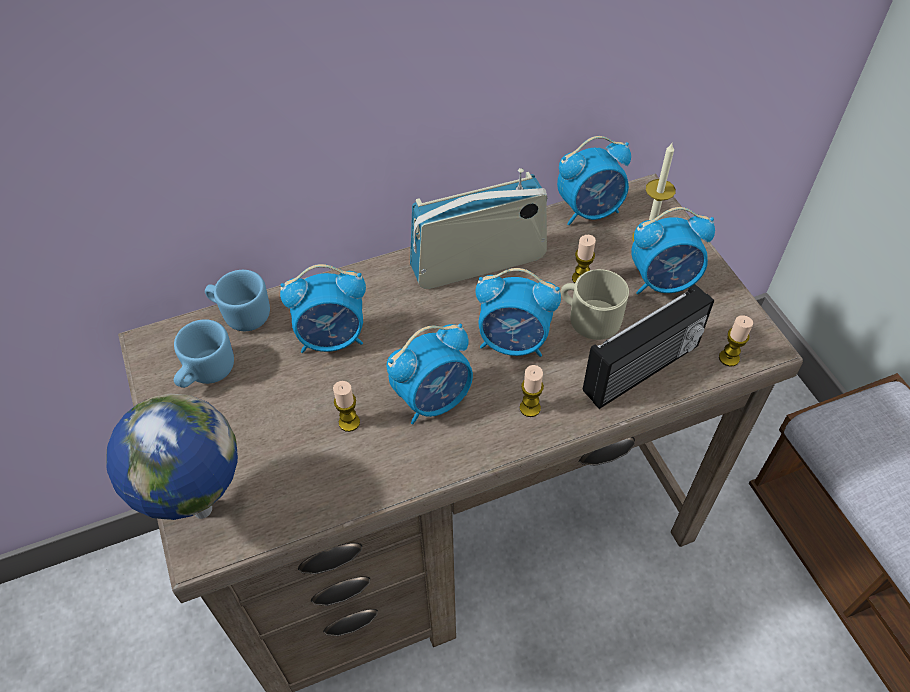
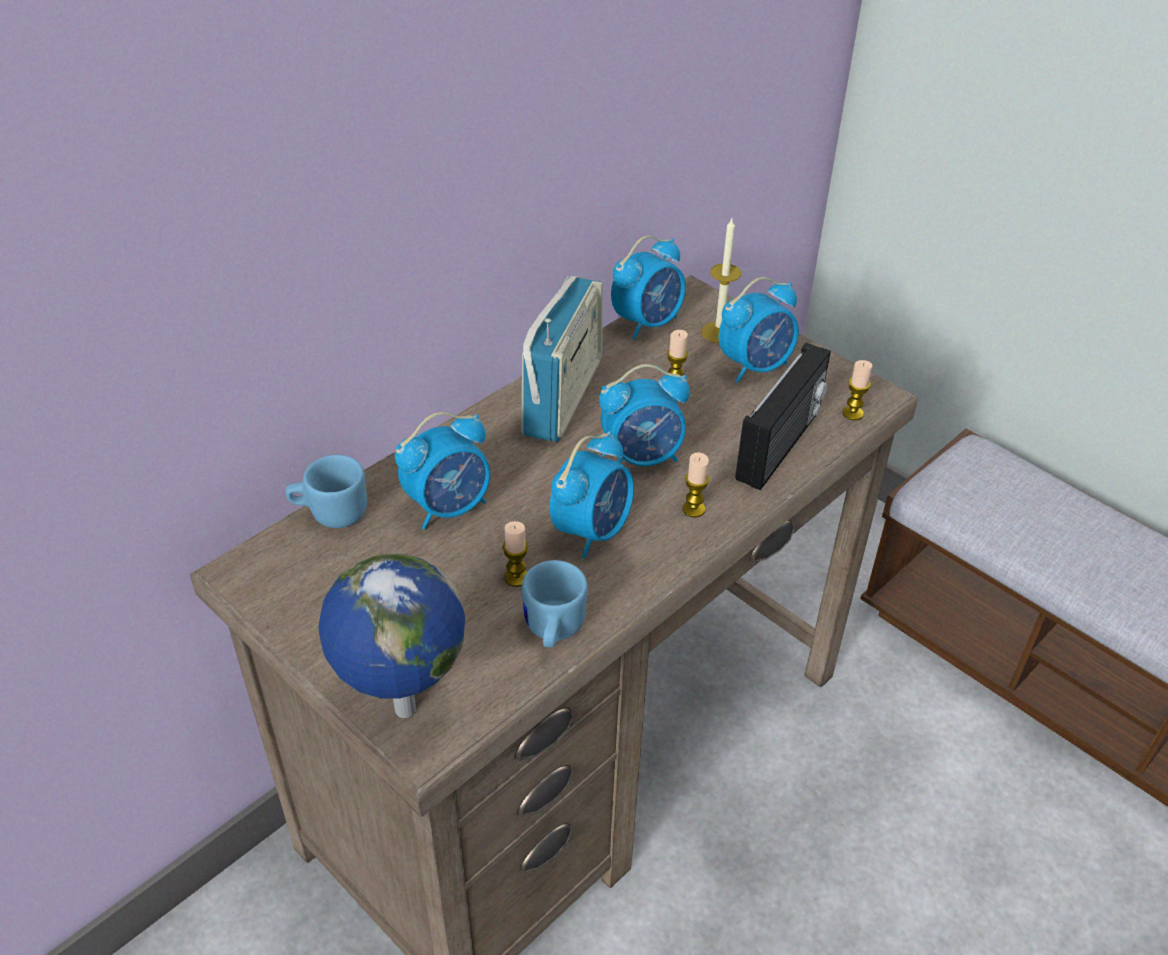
camera: 25 degrees left, 10 degrees down
(205, 373) = (324, 580): blue mug -> blue mug (552, 631)
(478, 263) = (563, 397): radio -> radio turned 150 degrees clockwise
(589, 316) = (702, 414): beige mug -> none

